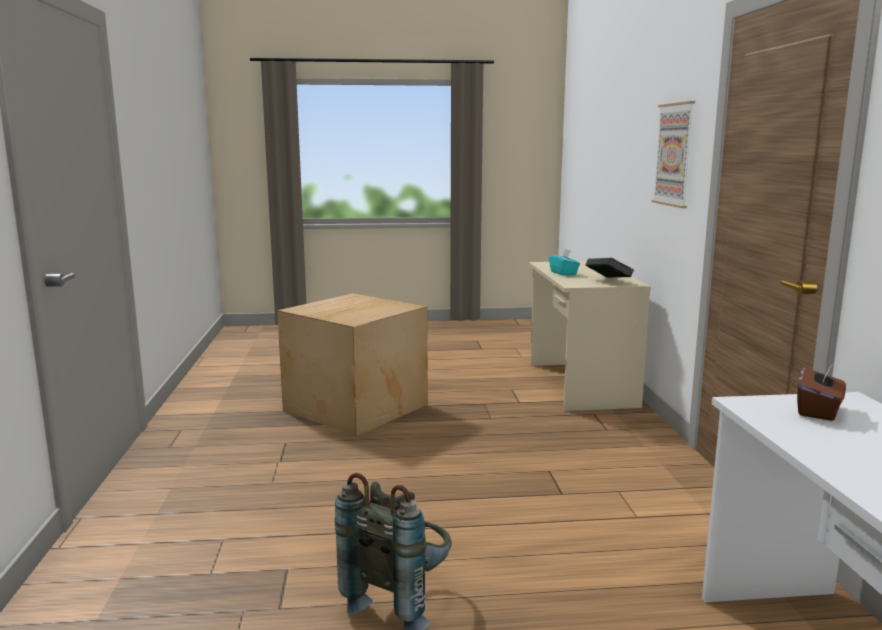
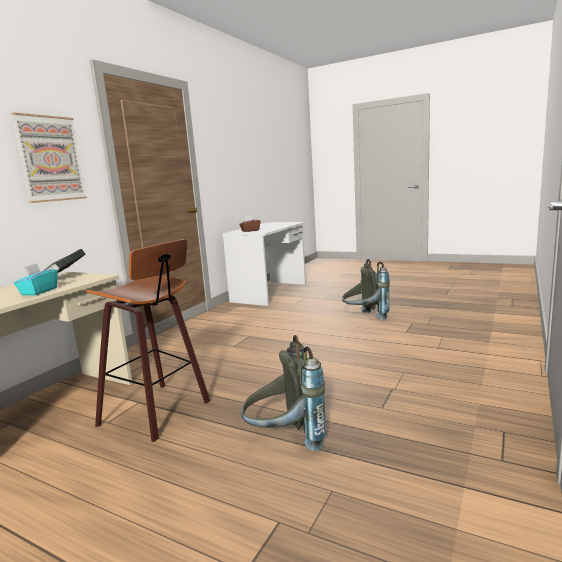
camera: 145 degrees left, 0 degrees up
(353, 407) = (285, 441): cardboard box -> grey backpack
(485, 401) = (159, 412): none -> stool

